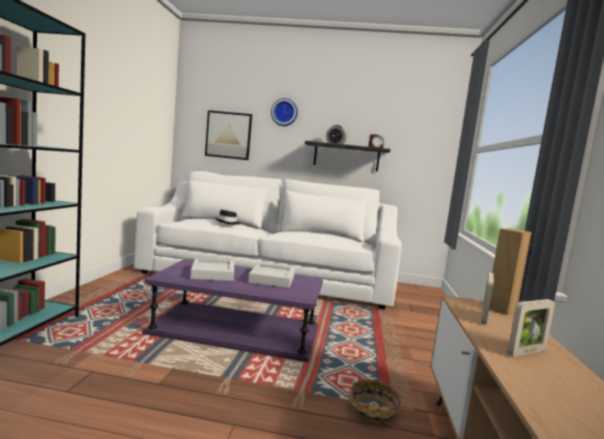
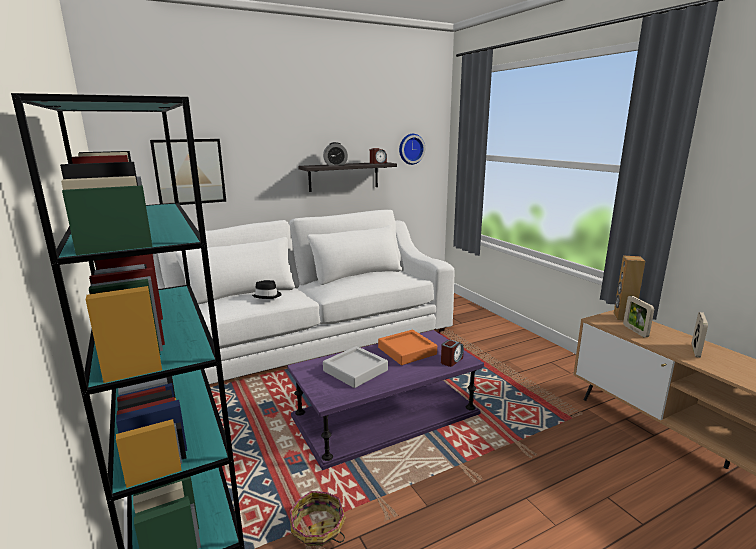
camera: 35 degrees left, 10 degrees up
(272, 279) = (407, 351): grey tray -> orange tray
(284, 112) = (263, 131): wall clock -> wall clock (410, 149)
(291, 294) = (451, 360): none -> alarm clock
(373, 411) = (568, 428): basket -> basket (318, 528)

